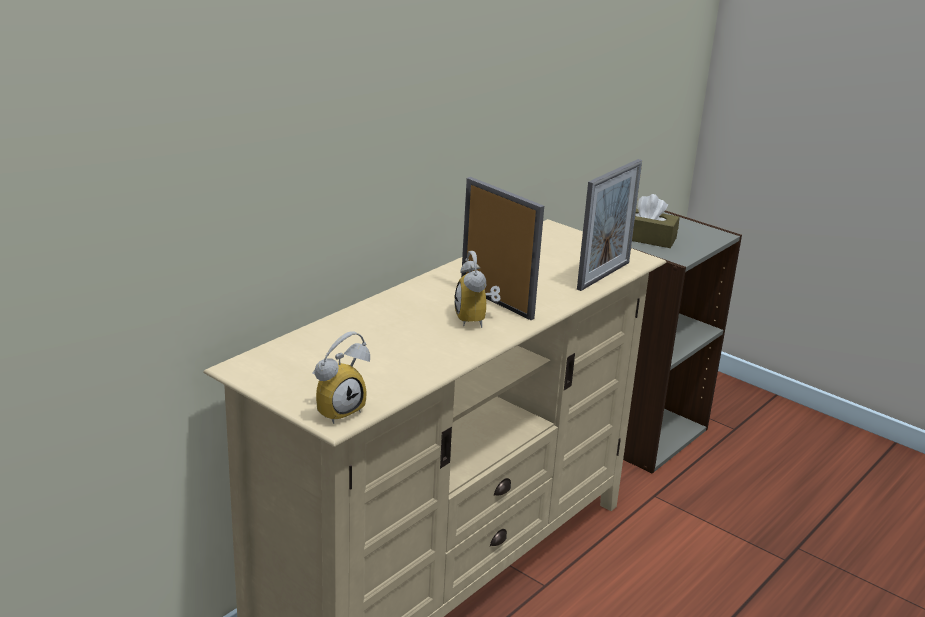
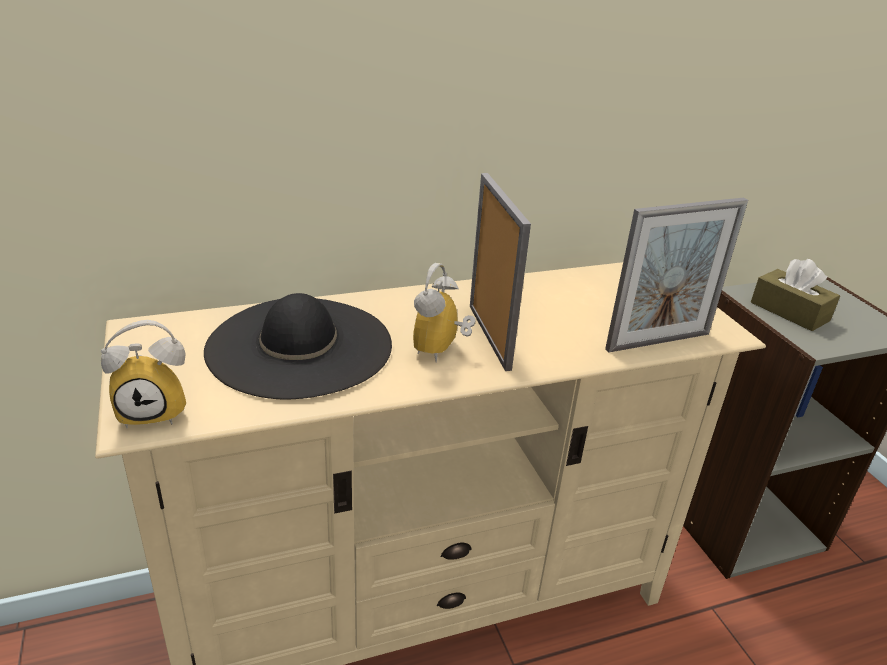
camera: 30 degrees right, 5 degrees up
(378, 344) = (300, 346): none -> black hat

